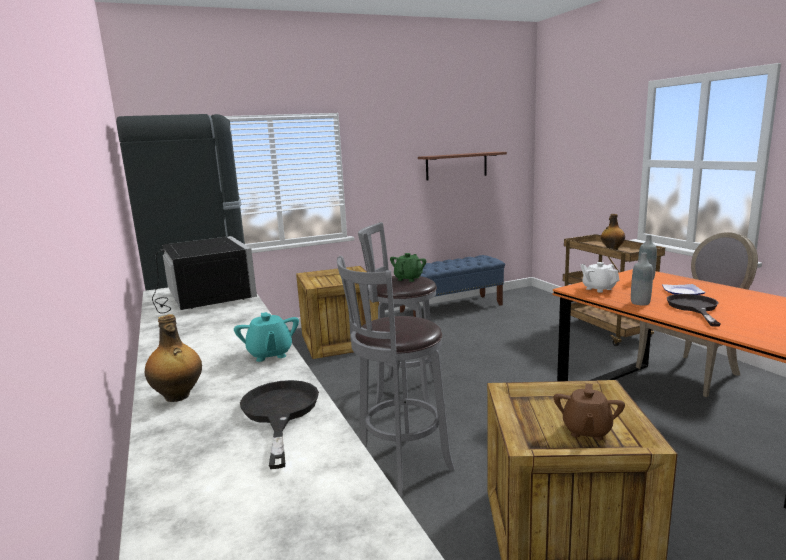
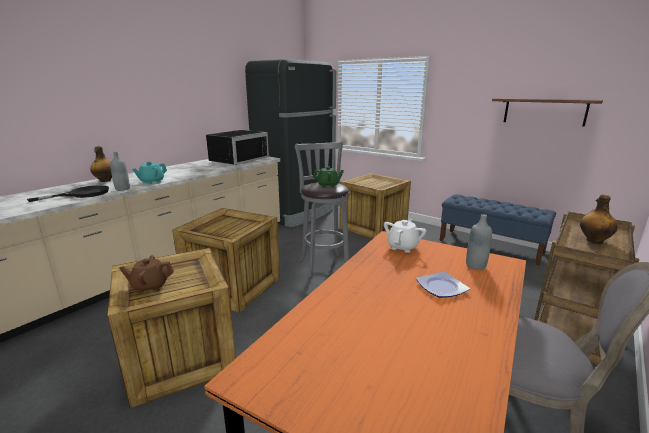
camera: 60 degrees right, 5 degrees up
(400, 467) = (233, 285): grey stool -> crate
(640, 303) = (372, 267): grey bottle -> grey bottle (122, 189)
(694, 308) = (380, 295): black frying pan -> none

